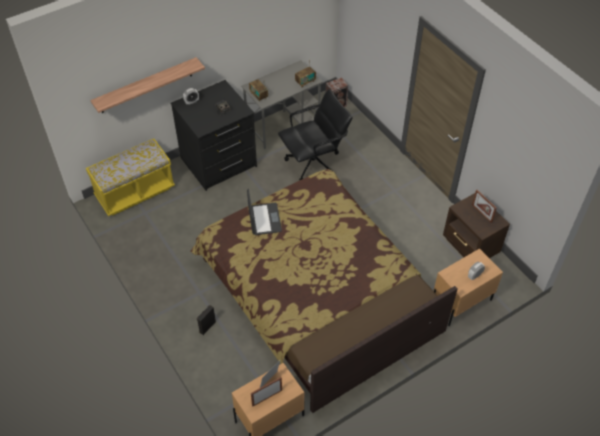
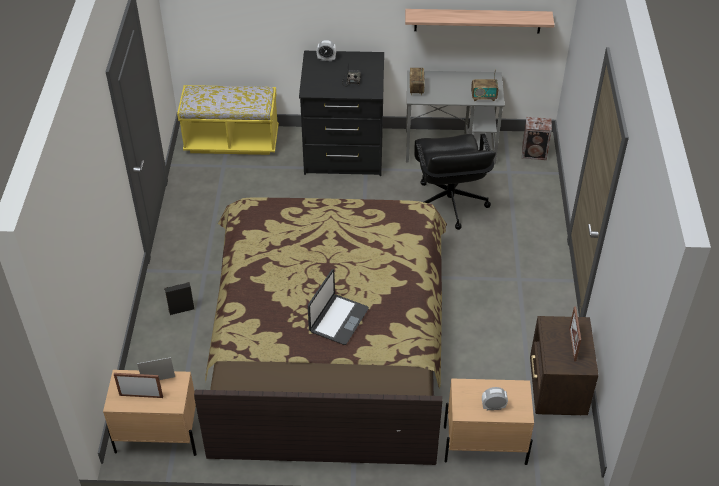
camera: 35 degrees right, 5 degrees down
(146, 85) = (276, 15): shelf -> shelf (477, 21)
(264, 219) = (308, 220): laptop -> laptop (338, 320)
(314, 163) = (449, 203): black office chair -> black office chair turned 75 degrees clockwise

